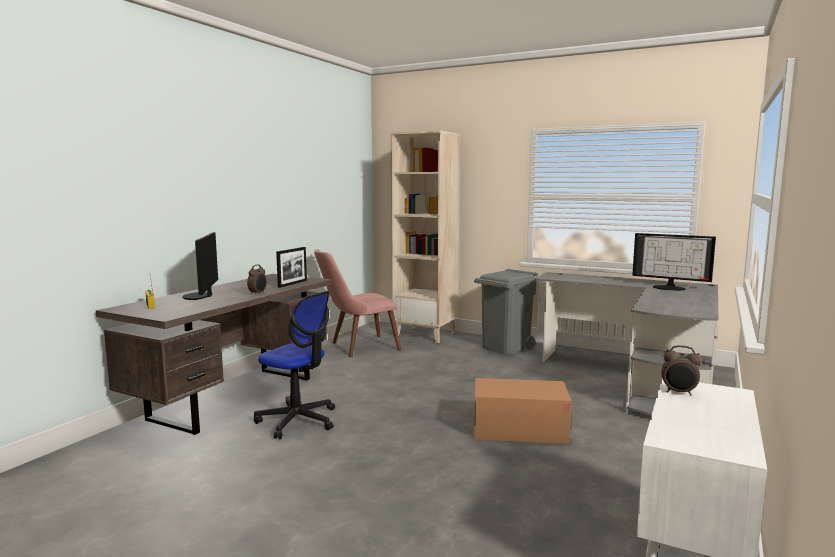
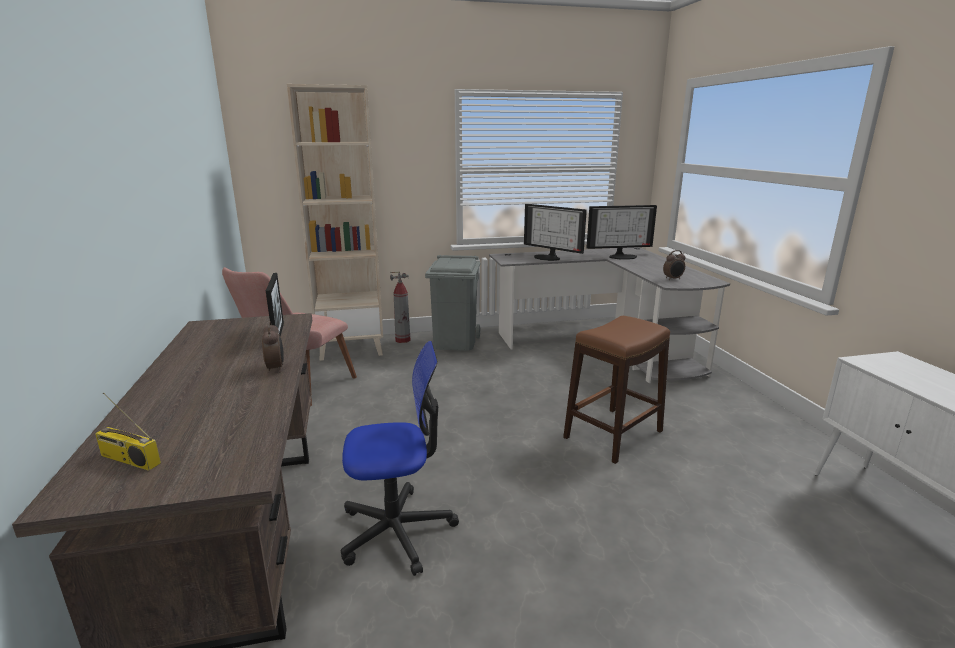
camera: 40 degrees left, 10 degrees up
(200, 296) = (183, 403): monitor -> monitor (548, 257)
(468, 338) = (403, 340): none -> fire extinguisher
(519, 429) = (614, 434): cardboard box -> brown stool
(679, 392) = (887, 371): alarm clock -> alarm clock (673, 279)

